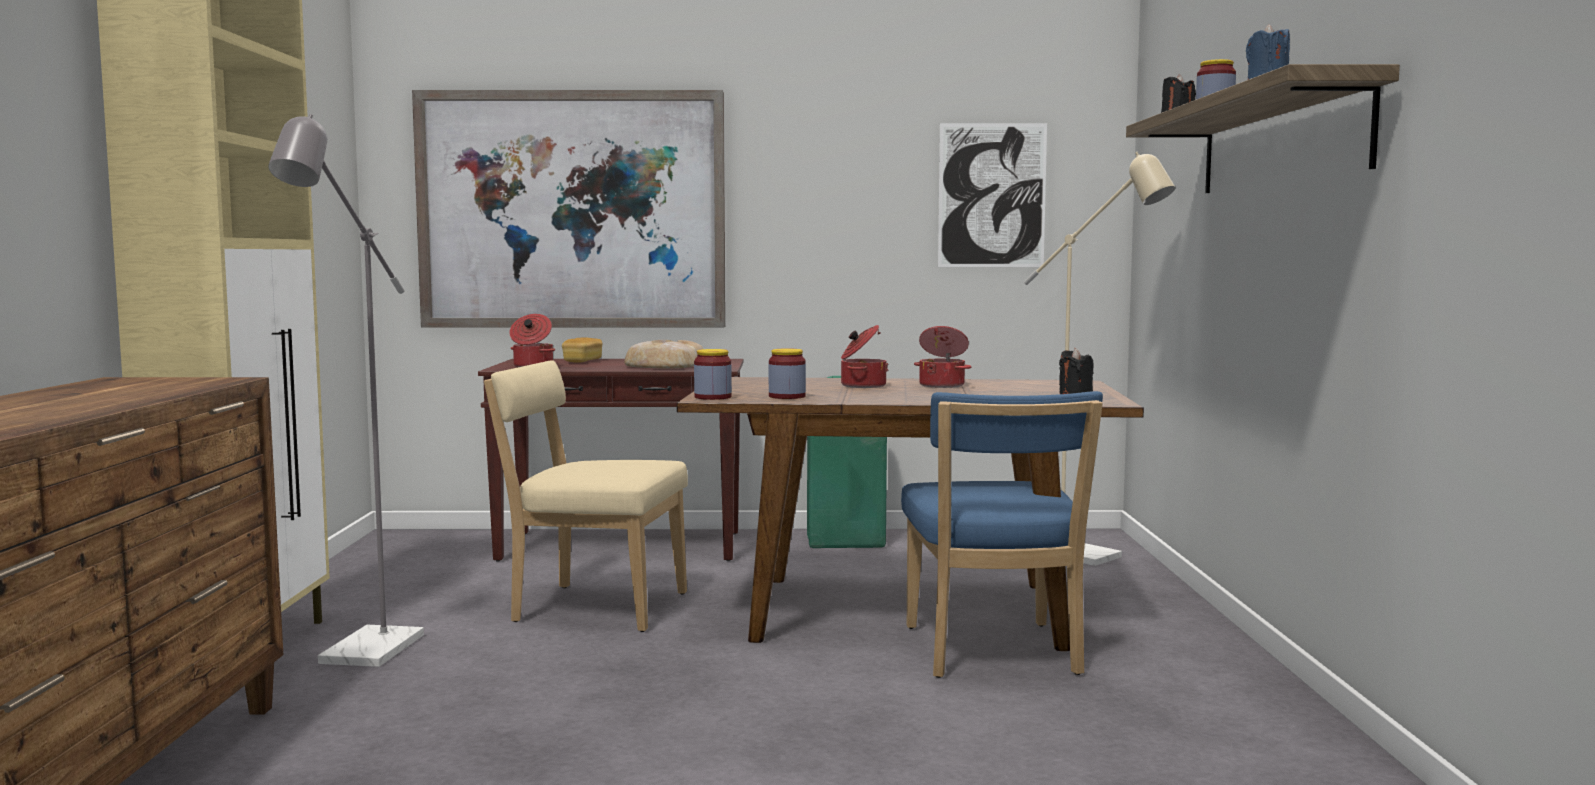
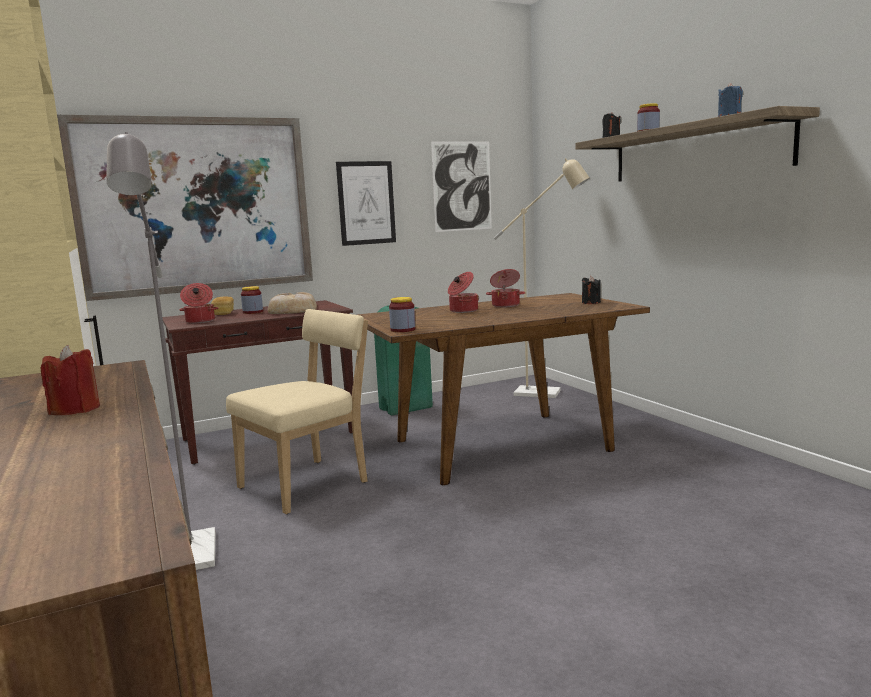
camera: 25 degrees left, 5 degrees up
(85, 401) = (75, 410): none -> red candle
(592, 607) = (309, 483): beige chair -> beige chair turned 150 degrees clockwise
(787, 396) = (446, 323): jar -> jar (253, 312)
(823, 216) = (366, 203): none -> picture
(992, 654) = (581, 461): blue chair -> none

